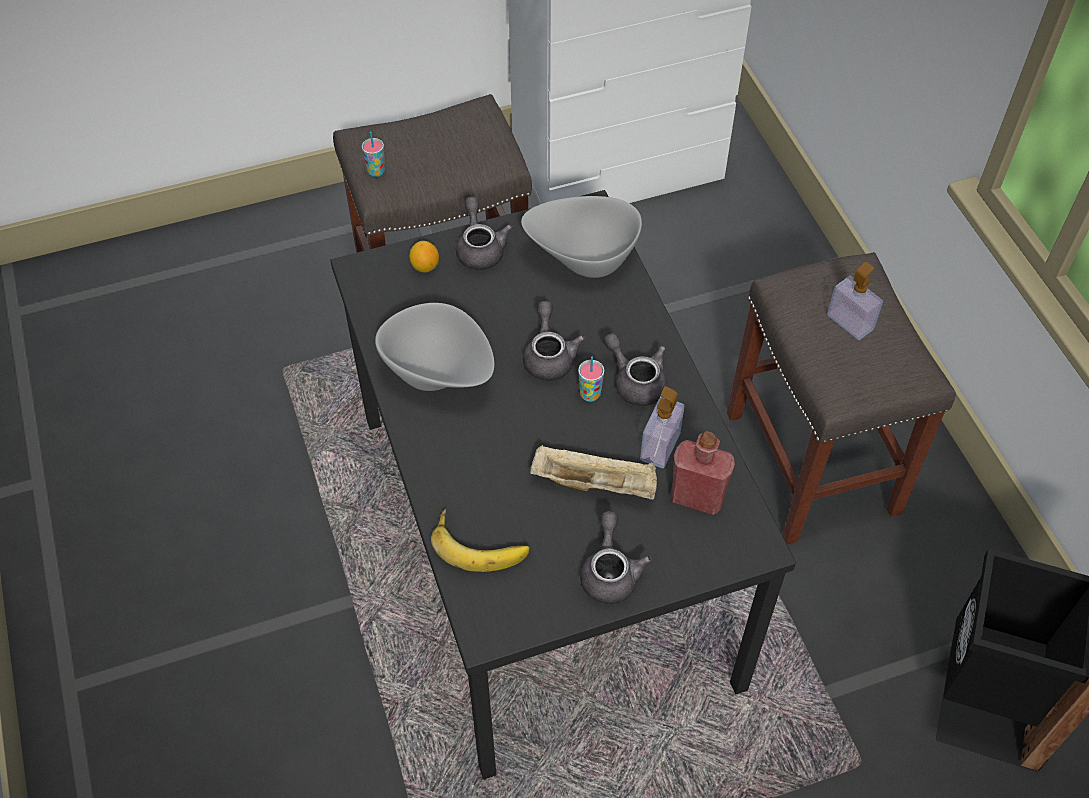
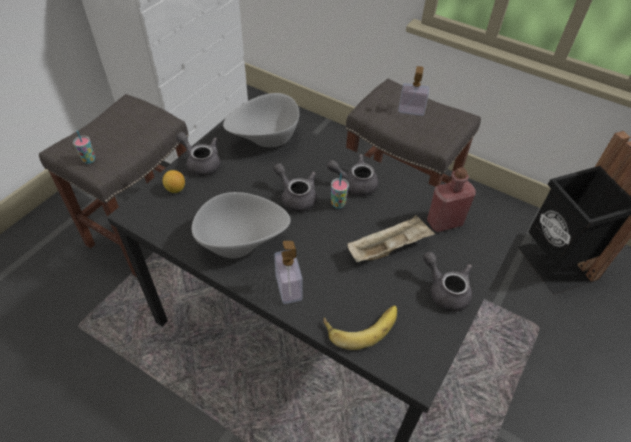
camera: 40 degrees left, 5 degrees down
(660, 446) = (400, 208): soap dispenser -> soap dispenser (288, 287)

